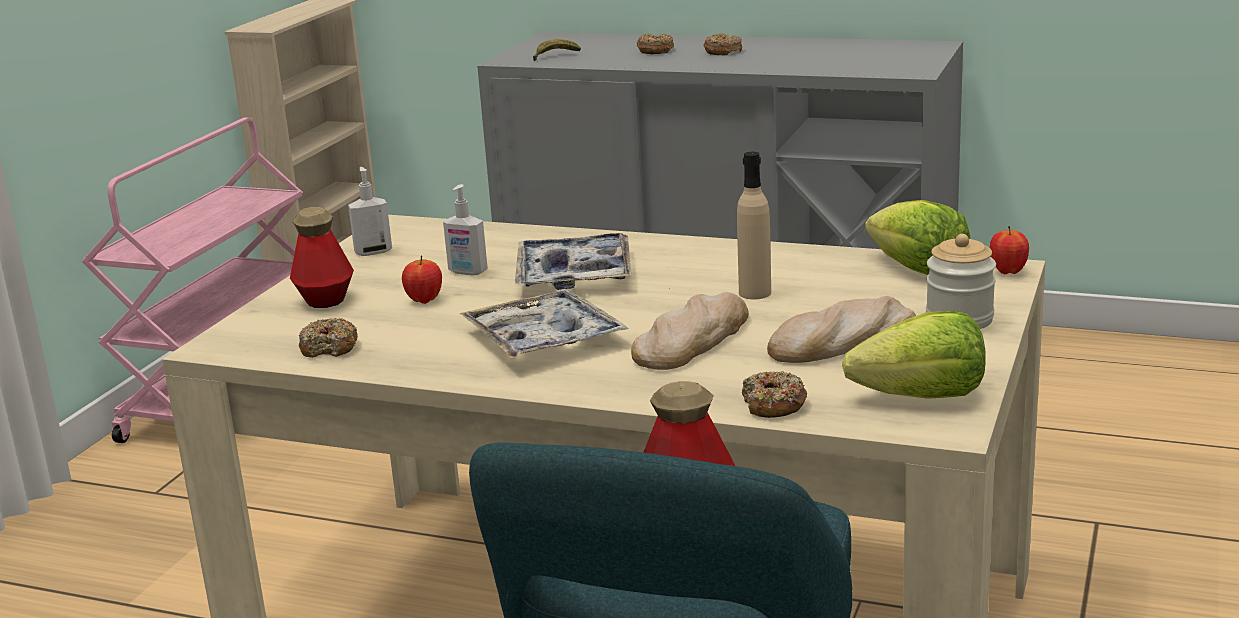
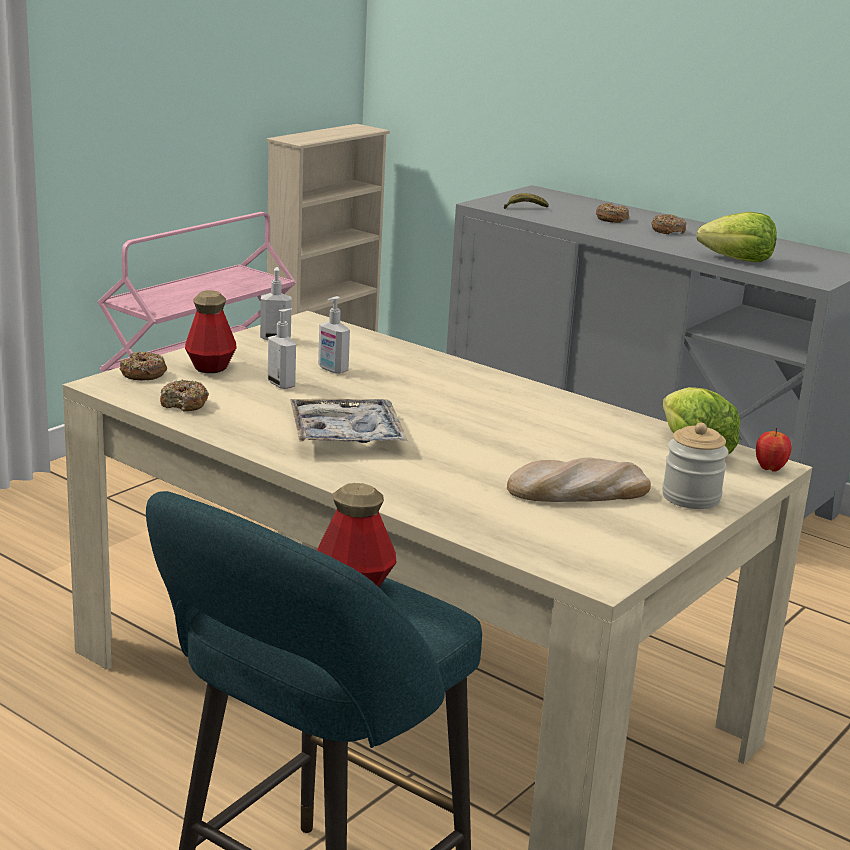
camera: 15 degrees right, 0 degrees up
(424, 300) = (282, 384): apple -> soap dispenser
(574, 274) = (412, 390): tray -> none
(692, 339) = (459, 462): bread -> none
(755, 293) = (541, 437): beige bottle -> none
(773, 405) = (477, 527): donut -> donut (143, 374)
(922, 397) = (602, 550): lettuce -> lettuce (738, 260)

